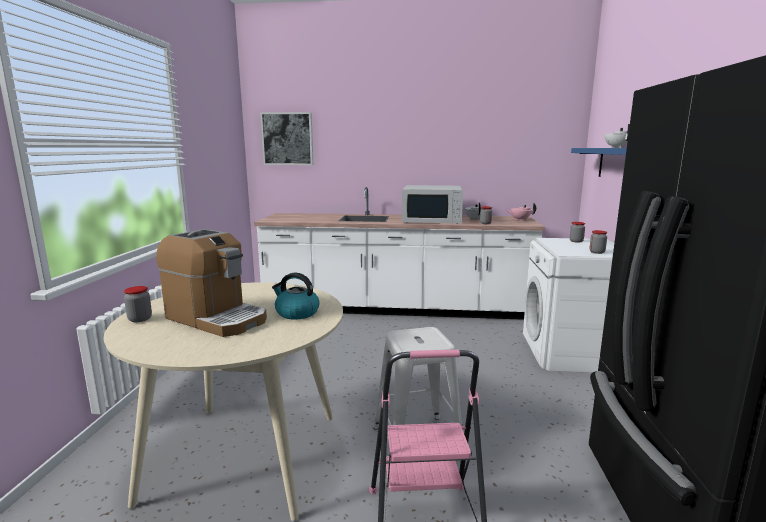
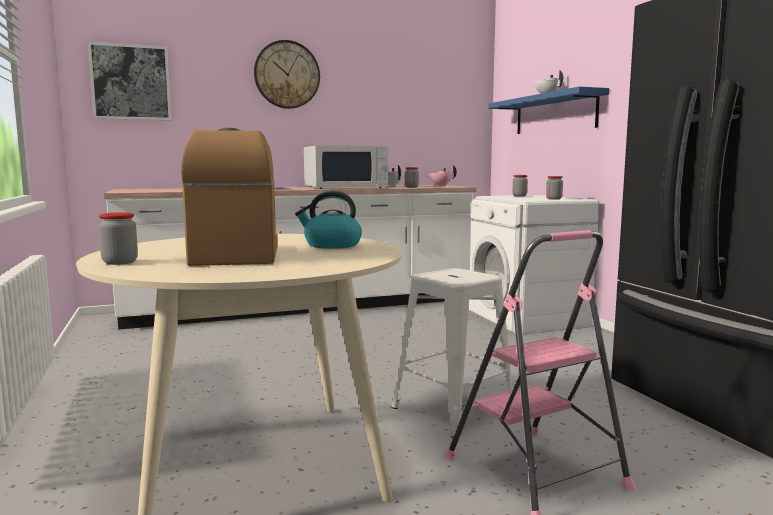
camera: 25 degrees left, 5 degrees down
(216, 318) = (237, 254): coffee machine -> coffee machine turned 105 degrees counterclockwise
(397, 127) = (287, 74): none -> wall clock

